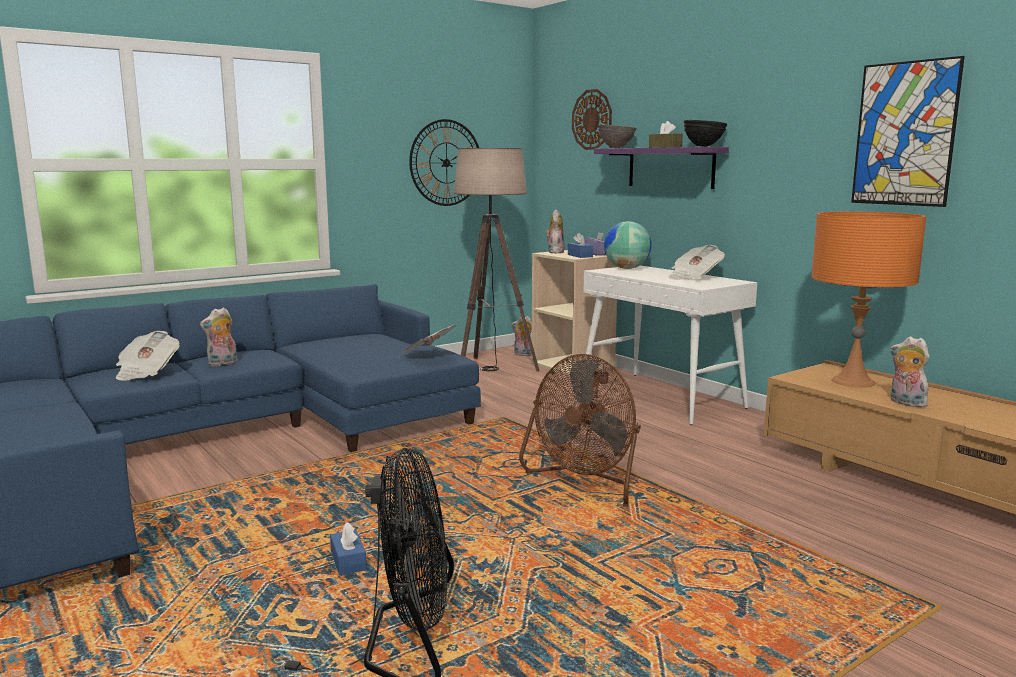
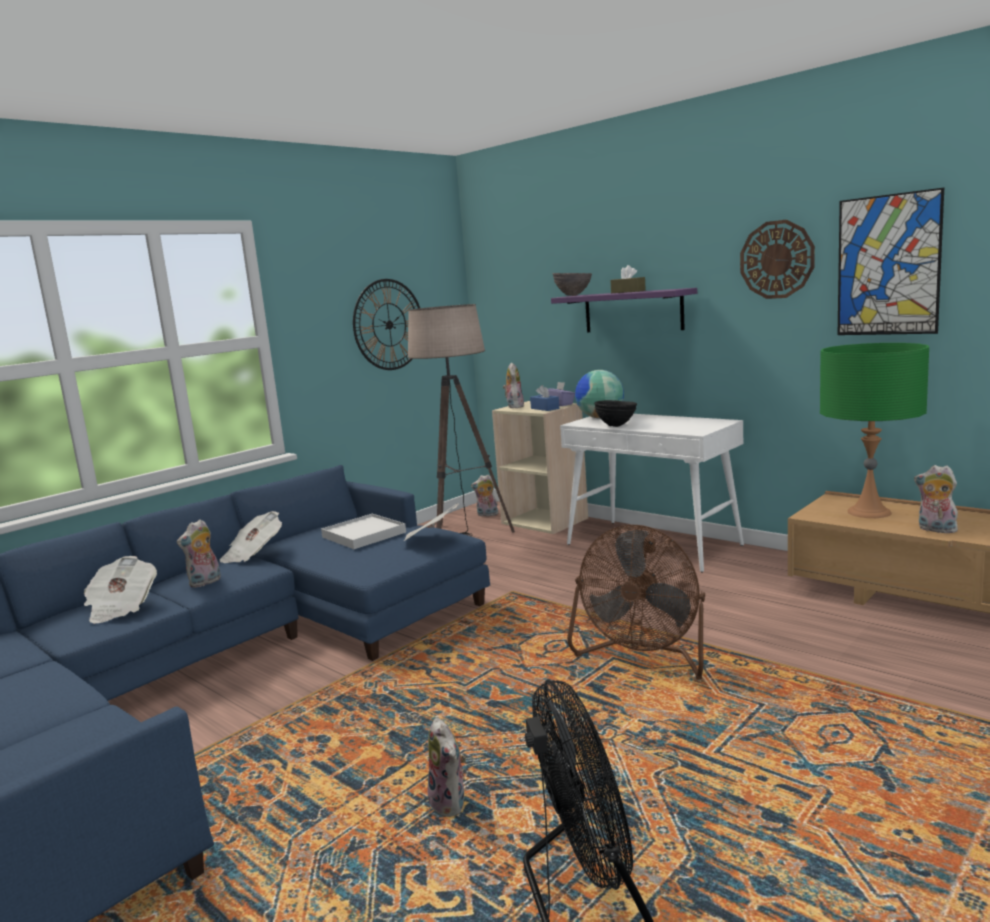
camera: 10 degrees left, 0 degrees up
(348, 562) = (451, 804): blue tissue box -> plush toy
(374, 345) = (364, 535): none -> white tray
(592, 119) = (537, 267): wall clock -> wall clock (777, 259)
(693, 277) = (677, 421): newspaper -> newspaper (253, 554)
(703, 146) = (673, 289): black bowl -> black bowl (616, 426)
(853, 381) = (869, 512): orange table lamp -> green table lamp

